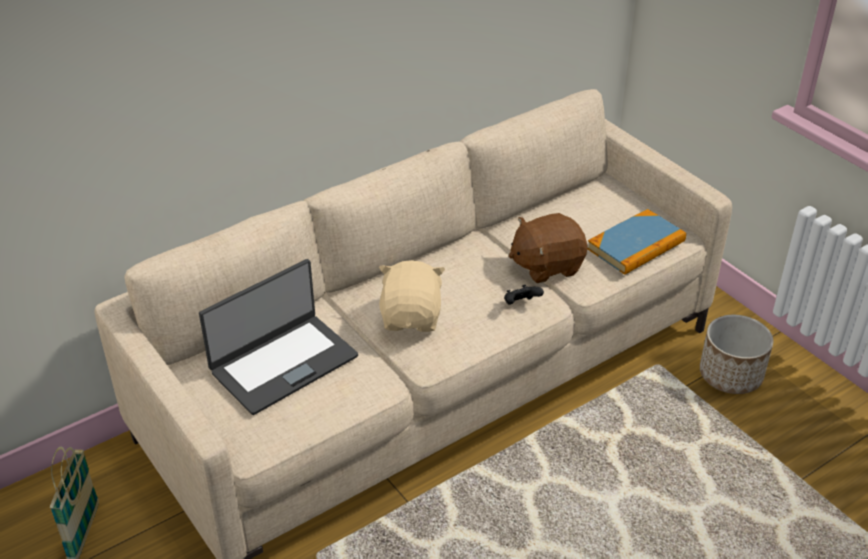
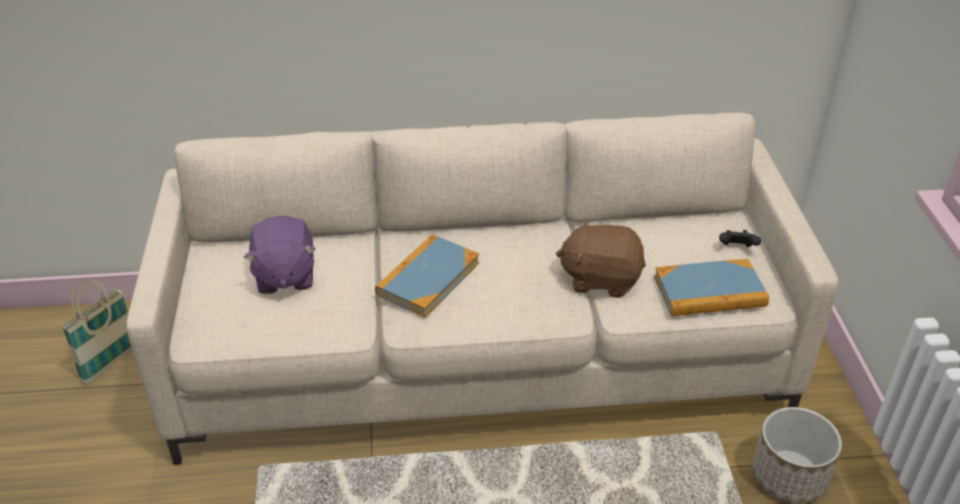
camera: 30 degrees right, 0 degrees up
(283, 363) = (284, 276): laptop -> purple plush toy
(412, 317) = (428, 278): beige plush toy -> book
(520, 304) = (540, 305): black game controller -> black game controller (736, 248)

